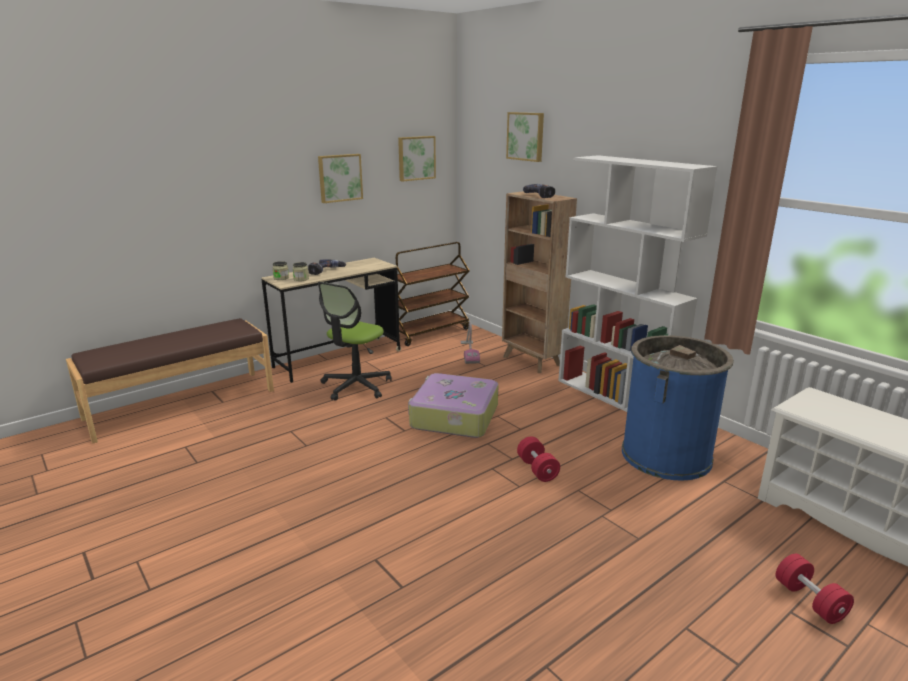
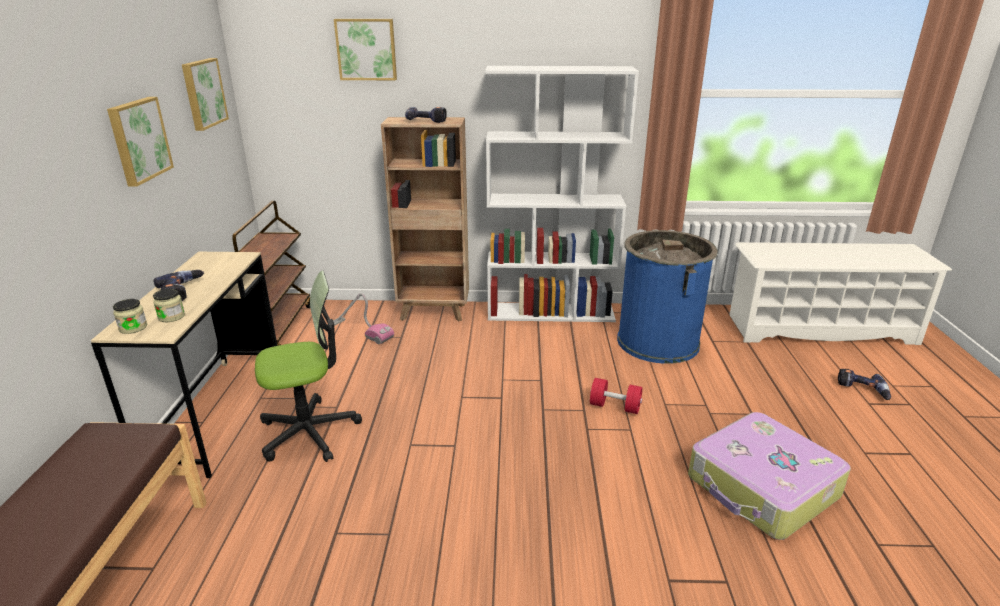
camera: 50 degrees left, 5 degrees up
(356, 386) = (309, 432): office chair -> office chair turned 90 degrees counterclockwise
(453, 417) = (470, 403): suitcase -> suitcase (762, 488)
(809, 600) = (862, 390): red dumbbell -> power drill

